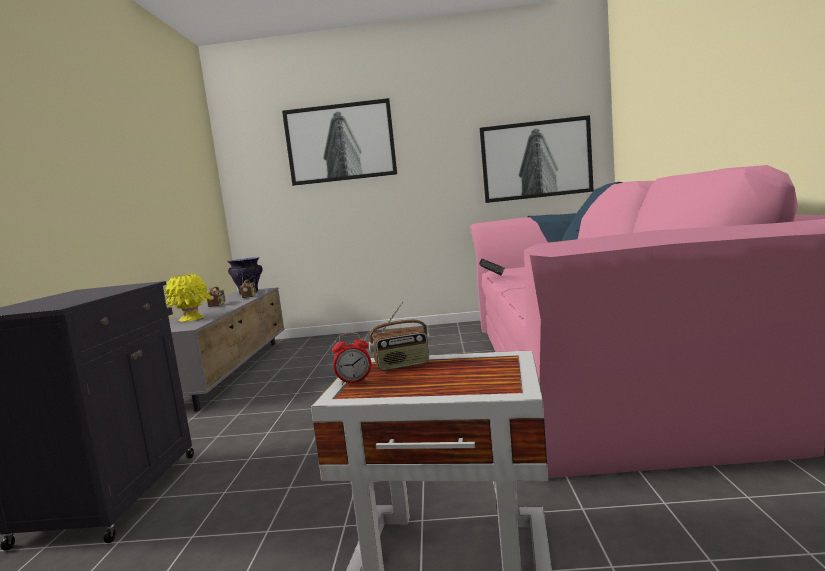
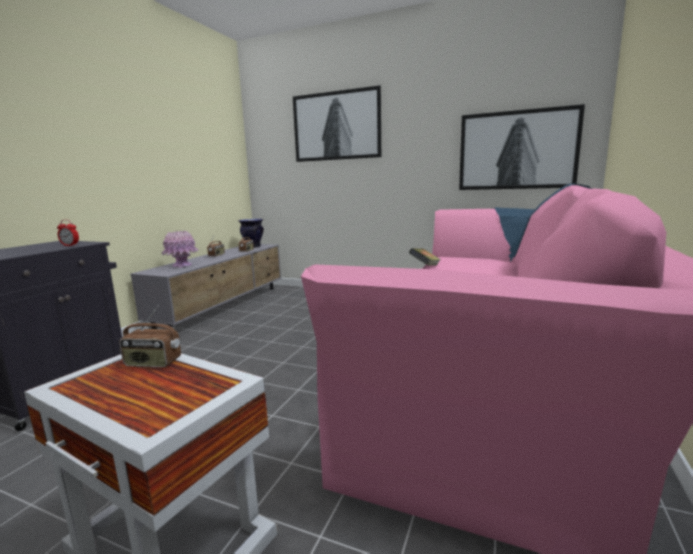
camera: 20 degrees right, 5 degrees up
(191, 319) = (182, 265): yellow vase -> pink vase
(354, 381) = (94, 372): alarm clock -> alarm clock (70, 246)

